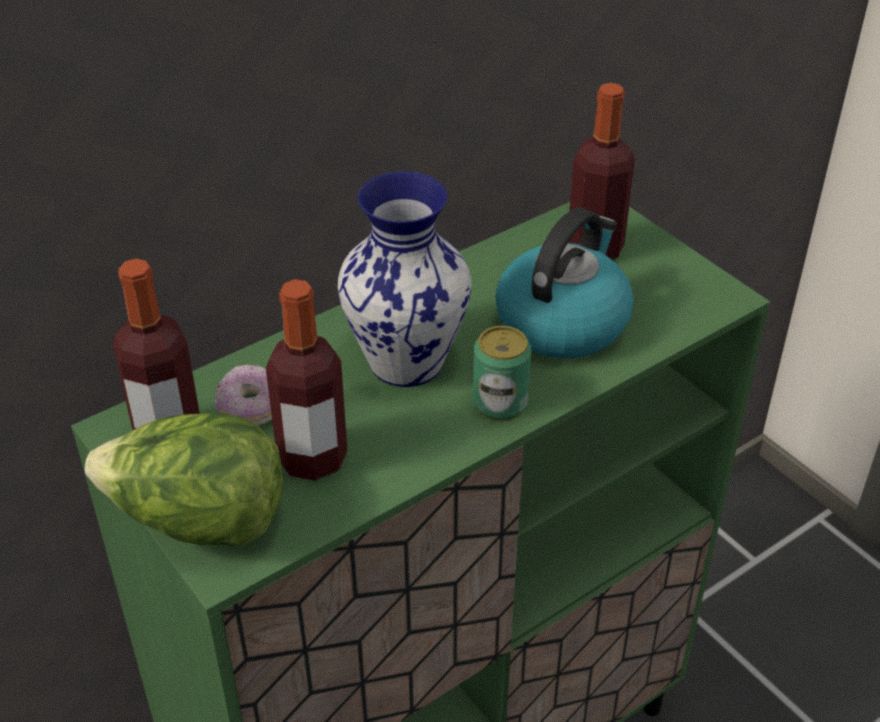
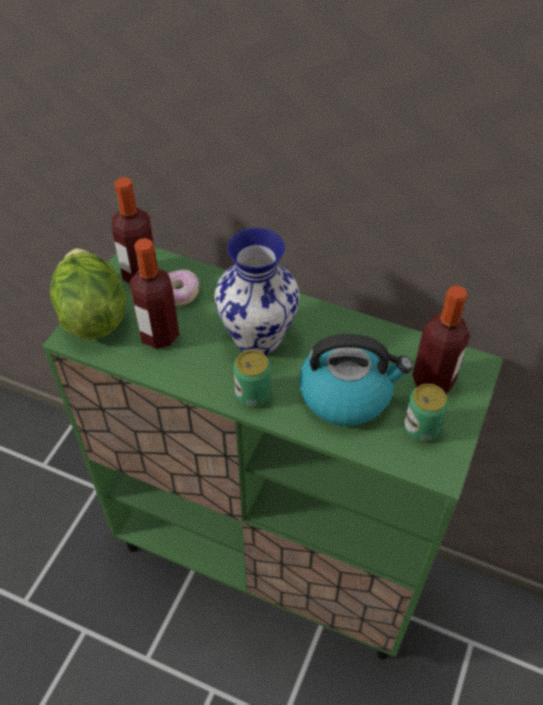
camera: 60 degrees right, 10 degrees up
(656, 286) = (421, 428): none -> can

